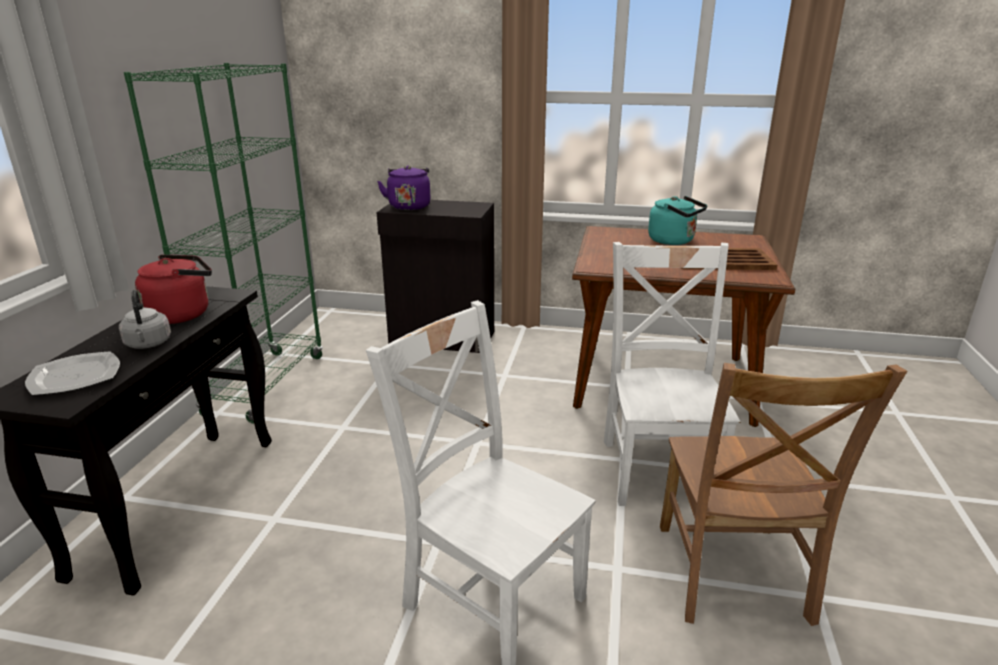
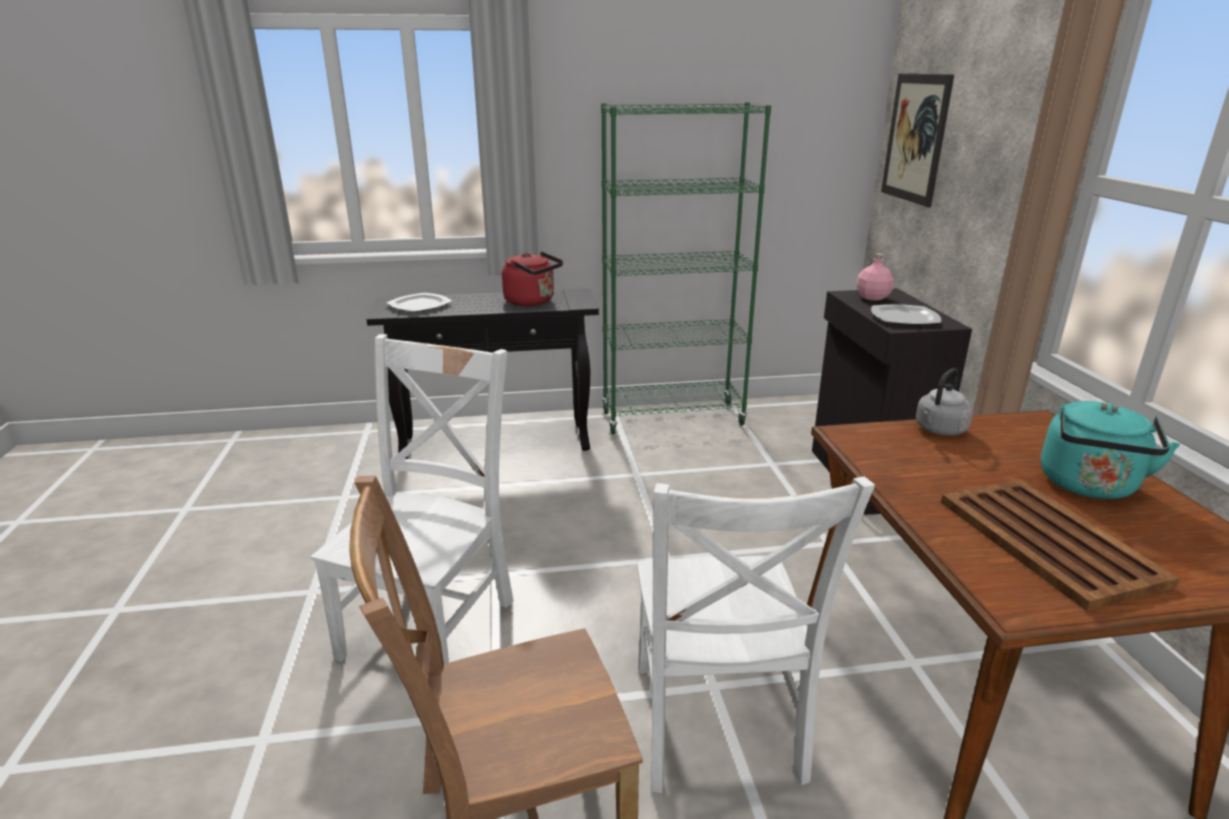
camera: 70 degrees right, 0 degrees up
(148, 344) = (475, 307): grey kettle -> grey kettle (939, 430)
(345, 84) = (915, 138): none -> picture
(409, 206) = (873, 297): purple kettle -> pink bottle
(457, 209) = (904, 317): none -> plate
(659, 468) = (716, 727): white chair -> white chair turned 105 degrees clockwise

